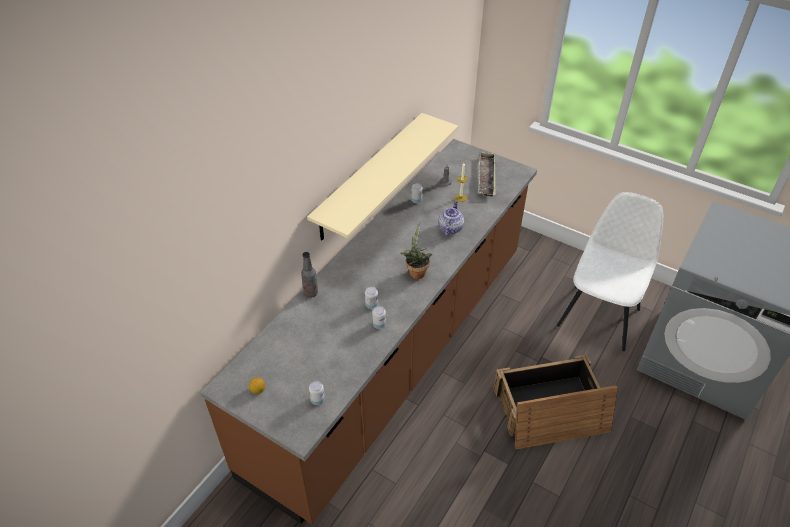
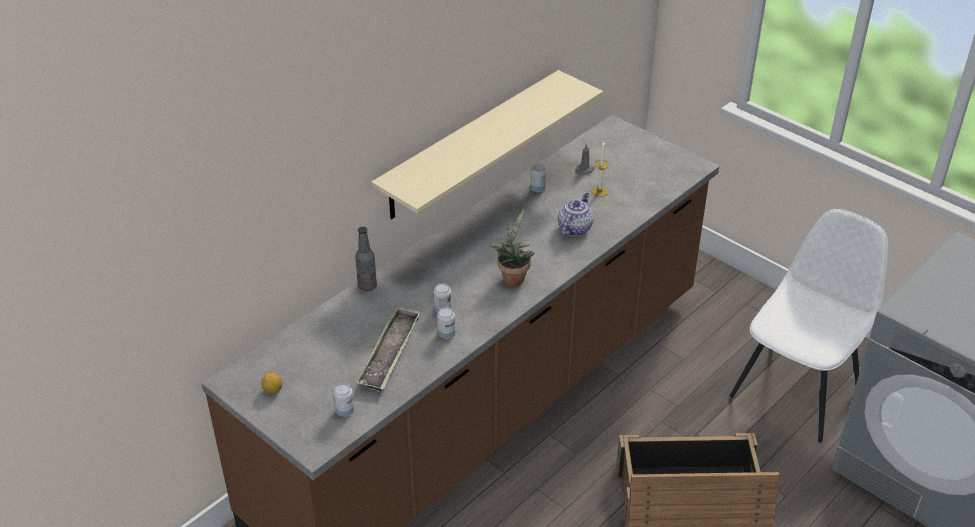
camera: 10 degrees right, 5 degrees down
(486, 177) = (643, 169): tray -> tray (390, 353)

